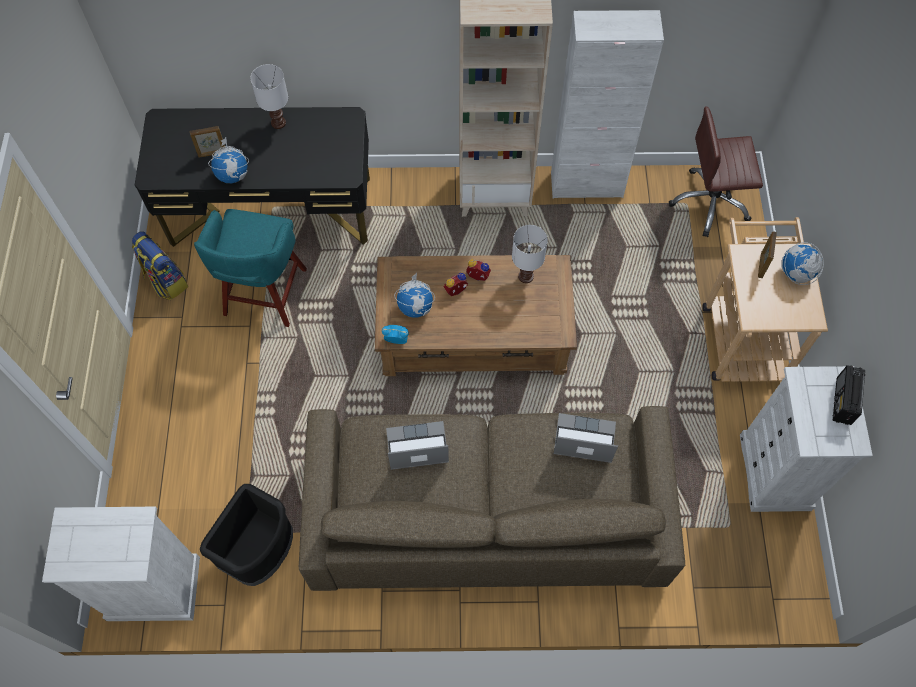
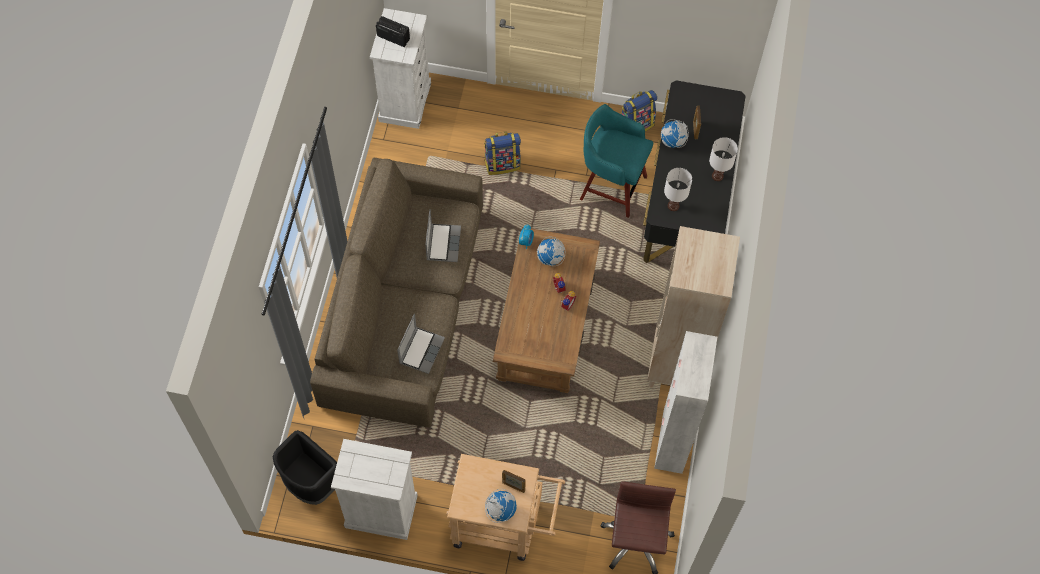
camera: 100 degrees right, 0 degrees up
(246, 430) = (502, 164): none -> backpack
(261, 551) = (413, 163): black trash can -> black trash can (311, 483)
(525, 277) = (560, 338): white table lamp -> white table lamp (672, 205)
(843, 402) = (374, 481): radio -> radio (393, 37)

